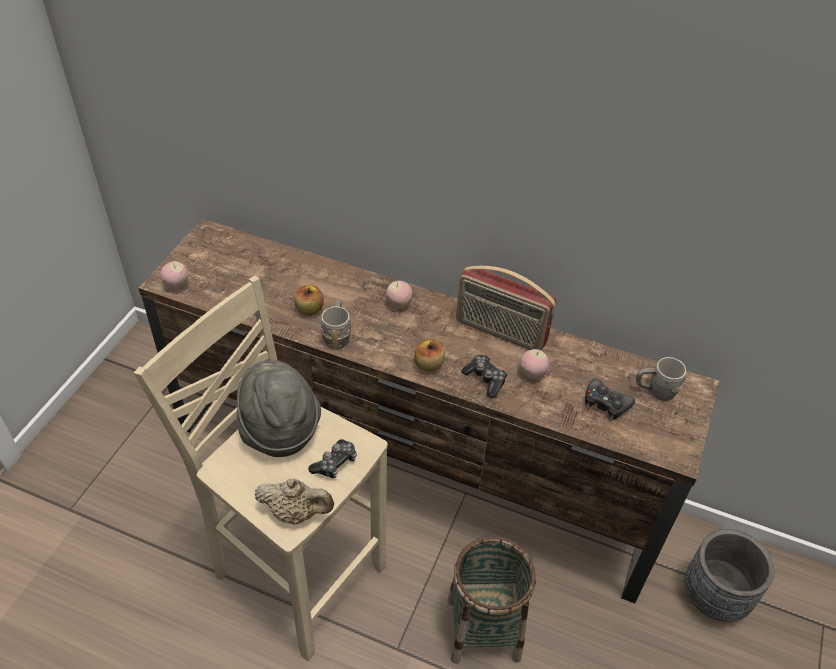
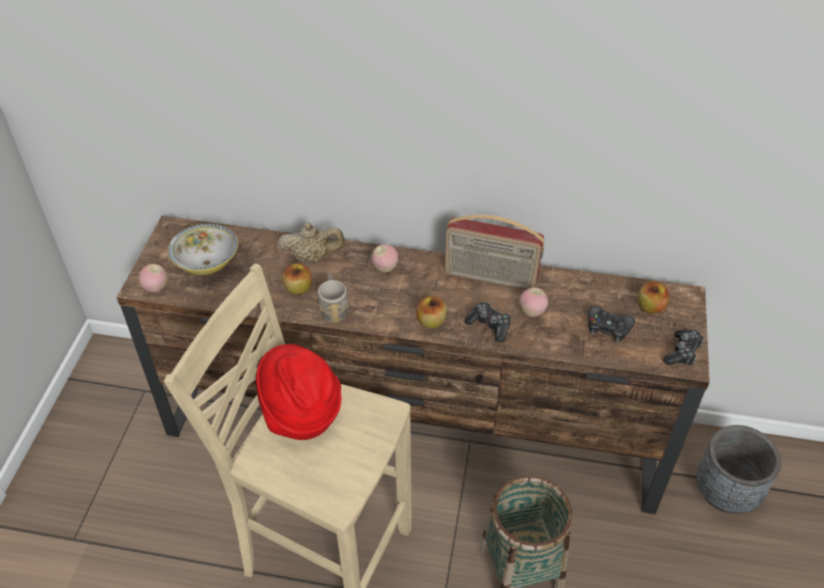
camera: 10 degrees left, 0 degrees up
(230, 270) = (206, 263): none -> bowl
(279, 430) = (300, 413): grey hat -> red hat
(296, 512) = (341, 490): beige teapot -> beige teapot (313, 258)
(335, 463) = (365, 434): game controller -> game controller (682, 352)
(655, 391) = (650, 307): grey mug -> apple

